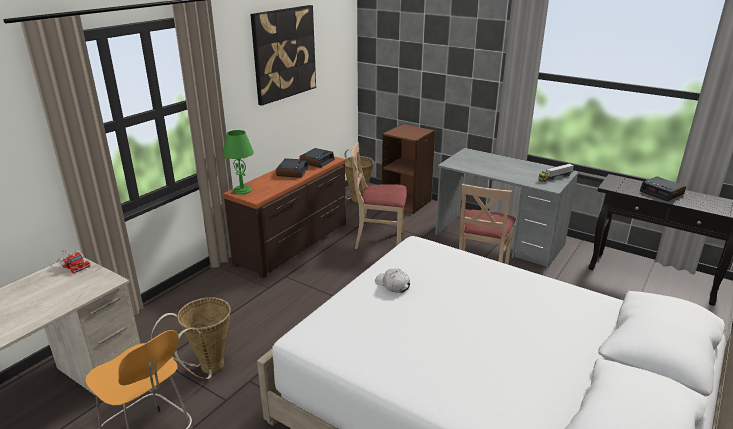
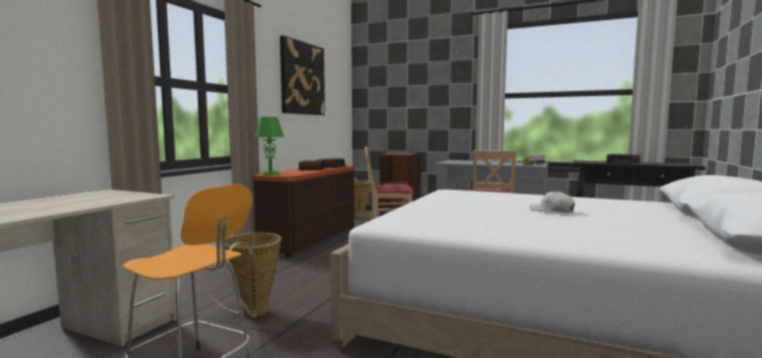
camera: 10 degrees left, 20 degrees down
(73, 265) = (106, 192): toy truck -> none
(392, 285) = (446, 202): white cap -> white cap (552, 211)

